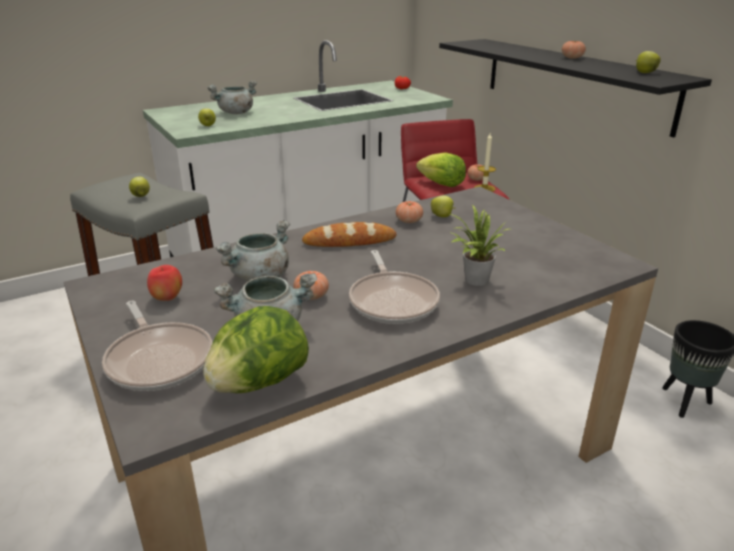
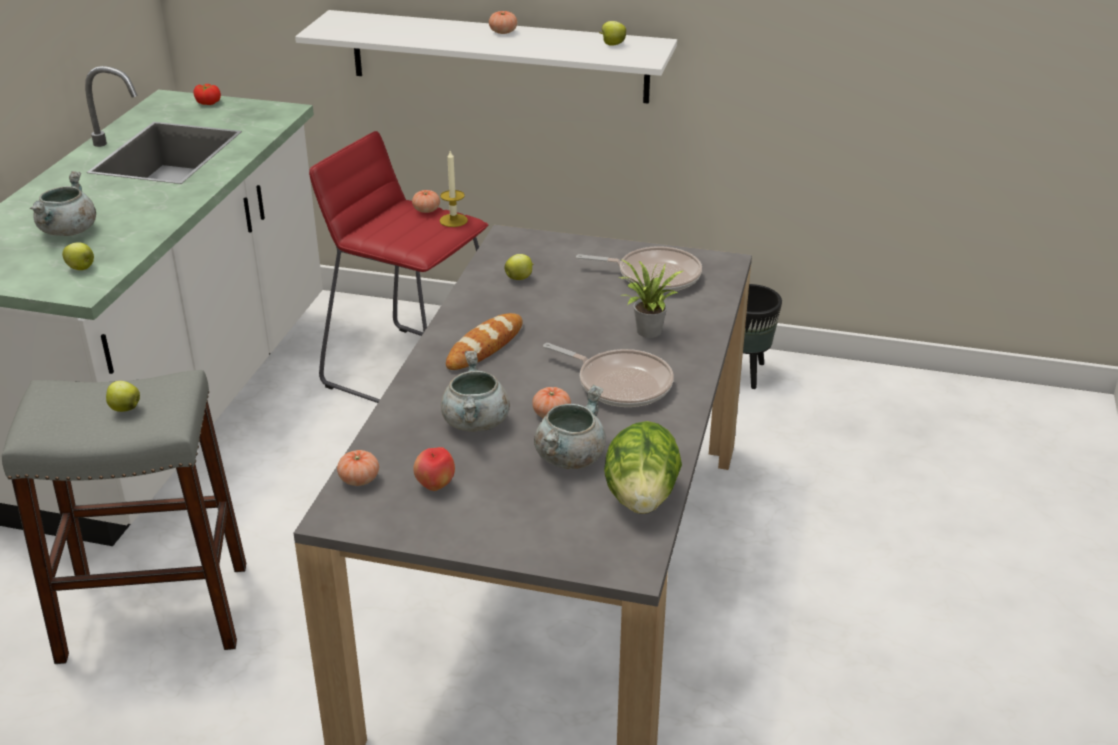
camera: 45 degrees left, 5 degrees up
(159, 359) = (538, 529): frying pan -> frying pan (654, 275)
(409, 221) = (498, 298): tomato -> tomato (359, 479)
(441, 184) = (399, 233): lettuce -> none
(574, 82) = (498, 56): black shelf -> white shelf

